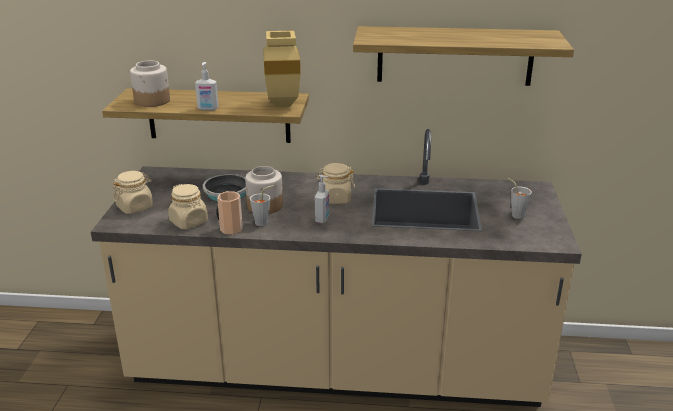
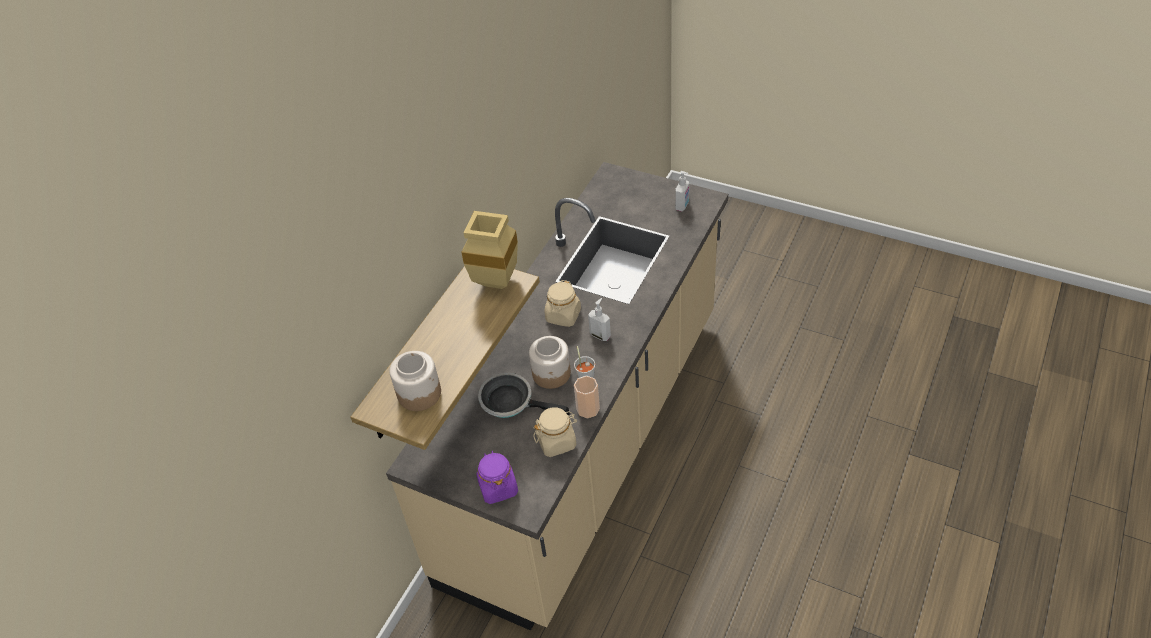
camera: 65 degrees left, 20 degrees up
(135, 207) = (498, 487): beige jar -> purple jar
(208, 109) = (477, 346): soap dispenser -> soap dispenser (682, 206)
(455, 56) = (541, 122): shelf -> none
(515, 214) = (651, 205): grey cup -> none

